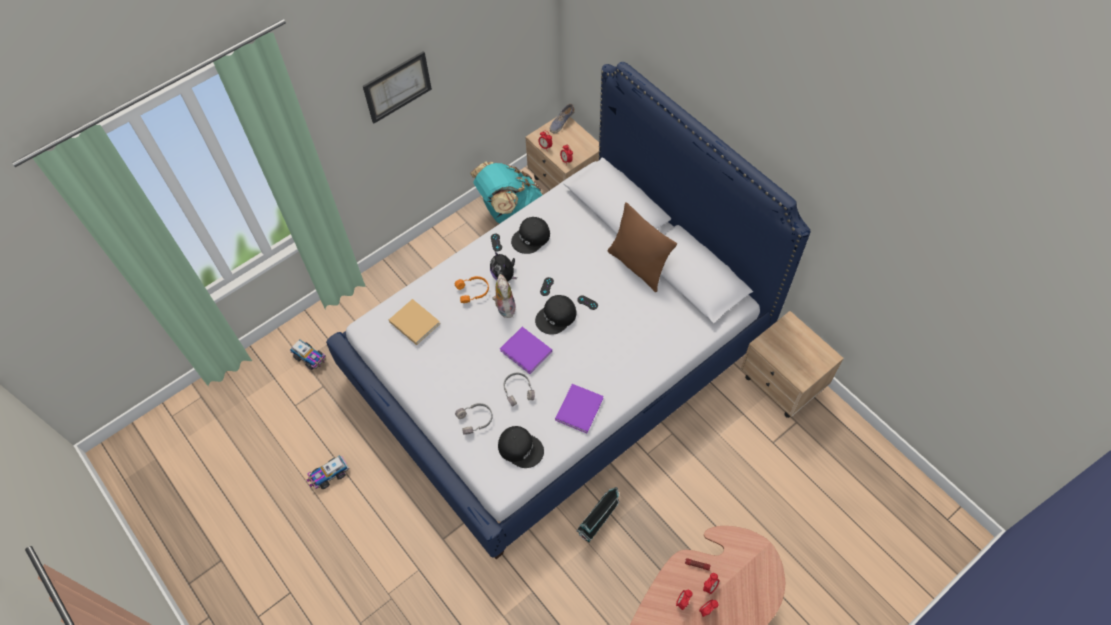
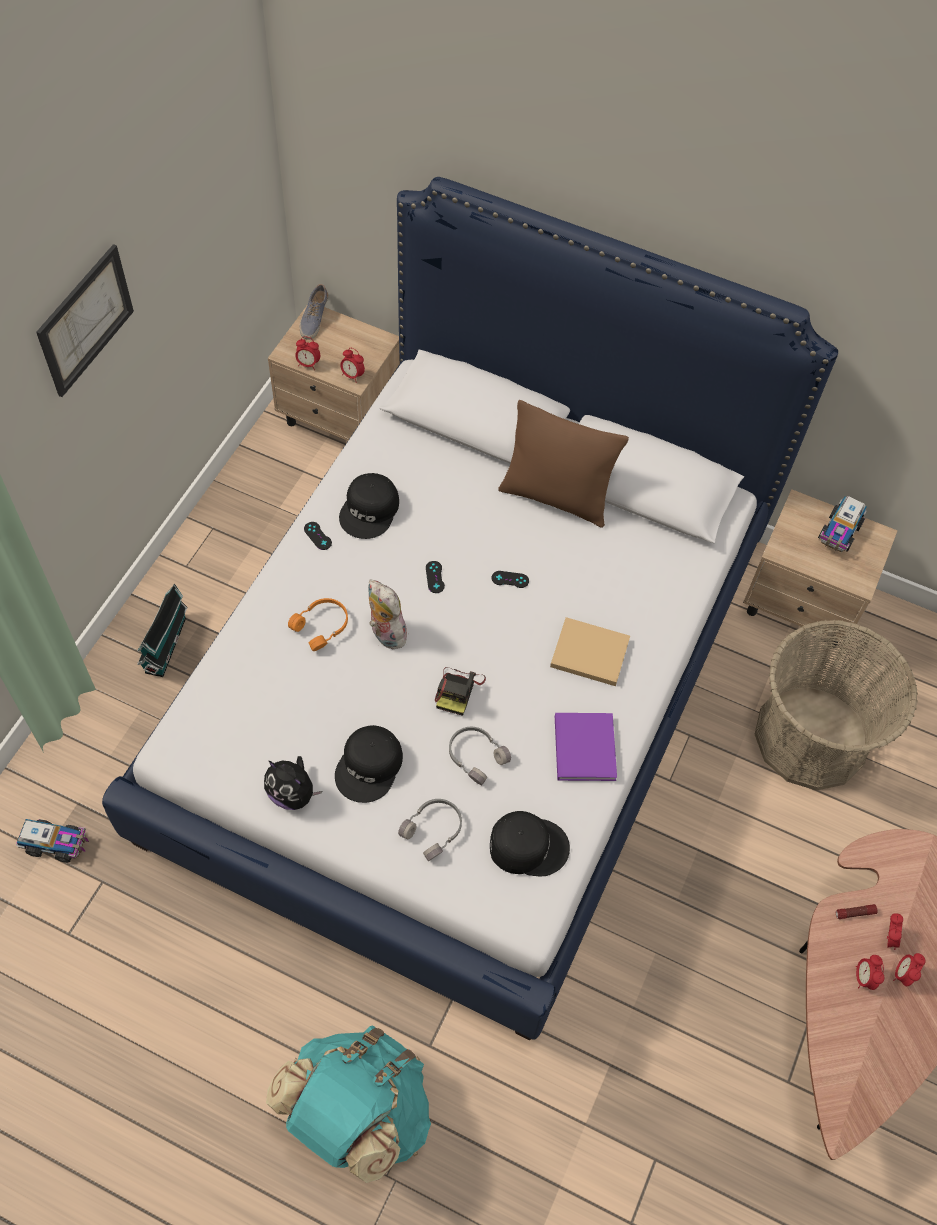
camera: 30 degrees left, 0 degrees up
(329, 475) = (187, 1025): toy truck -> toy truck (839, 533)
(413, 322) = (249, 711): beige book -> beige book (587, 652)
(504, 276) = (358, 584): plush toy -> plush toy (292, 793)
(510, 213) = (276, 492): turquoise backpack -> turquoise backpack (357, 1112)
(527, 352) = (458, 690): purple book -> camera
(556, 317) = (475, 619): black cap -> black cap (370, 766)
(598, 519) = (650, 908): toy house -> toy house (166, 643)
(745, 463) = (811, 737): none -> basket

